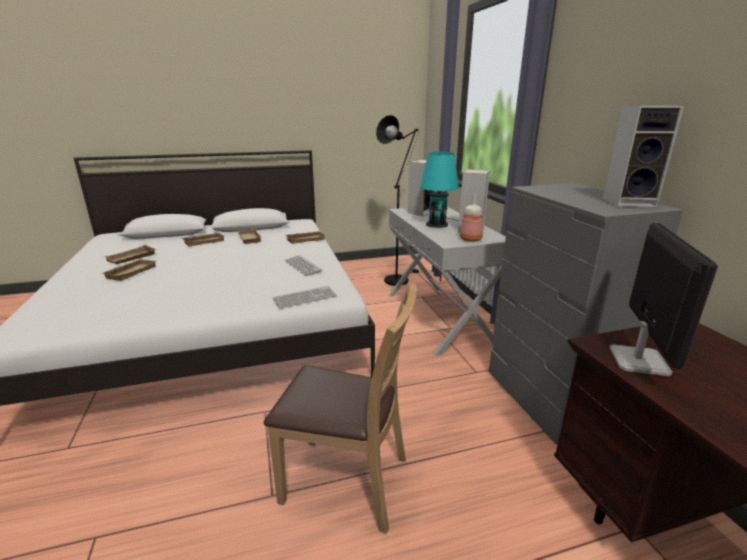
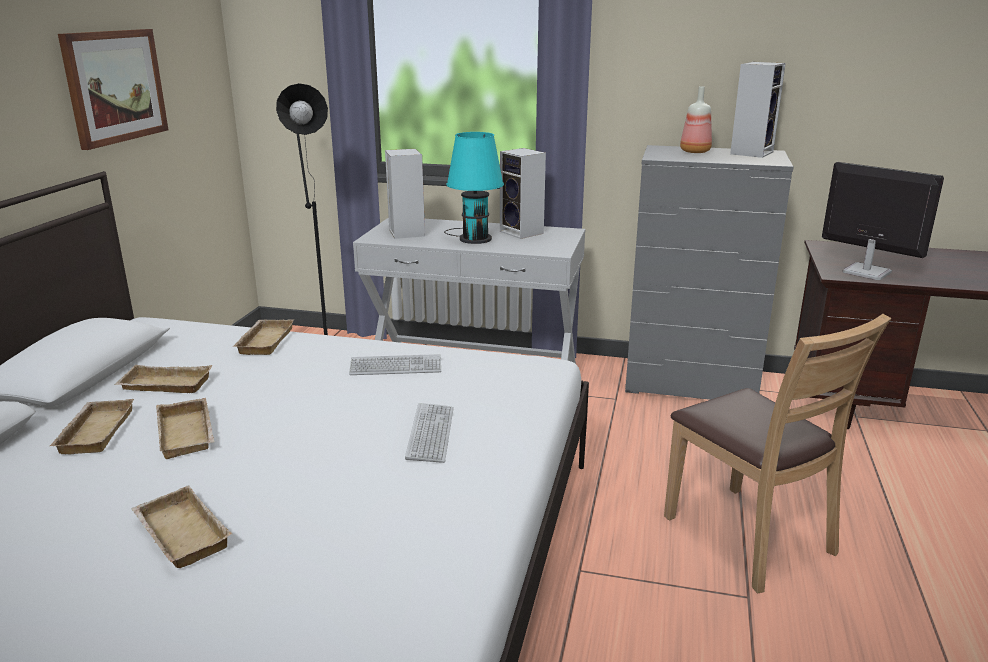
camera: 60 degrees left, 0 degrees up
(131, 258) = (63, 531): beige tray -> beige tray (189, 434)
(304, 298) = (525, 387): keyboard -> keyboard (430, 434)
(331, 112) = (115, 86): none -> picture
(347, 481) = (748, 537): brown chair -> brown chair turned 105 degrees clockwise
(470, 239) = (555, 241): bottle -> bottle (694, 151)

